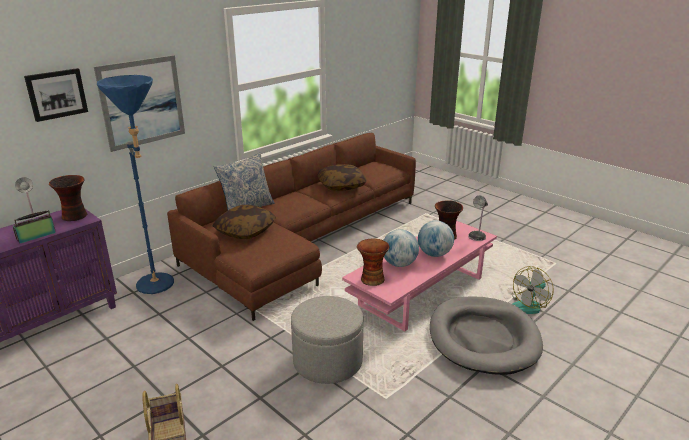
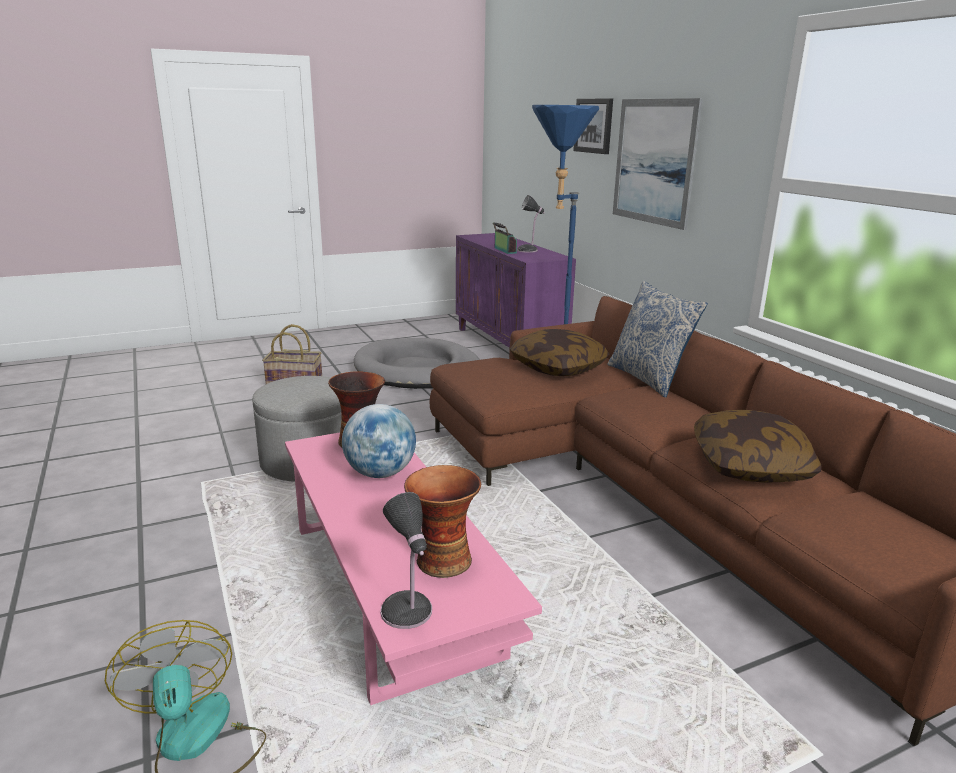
camera: 110 degrees right, 5 degrees down
(75, 216) = (543, 257): vase -> none
(434, 254) = (379, 519): globe -> none
(483, 338) = (192, 609): grey dog bed -> grey dog bed (417, 370)

